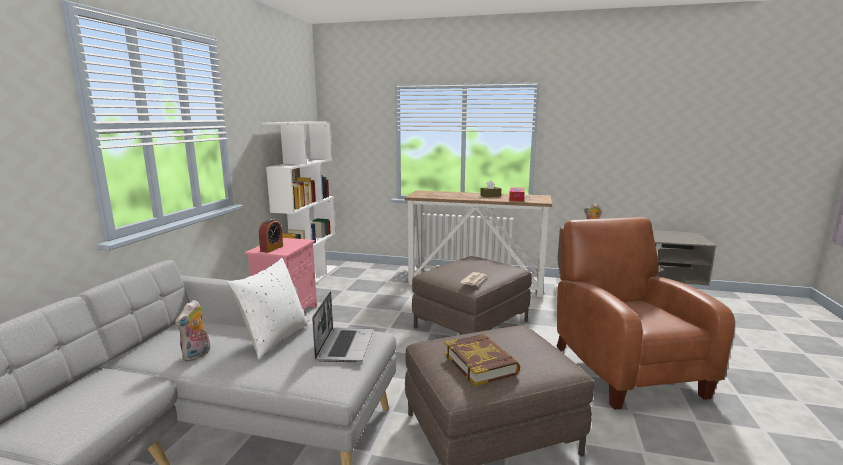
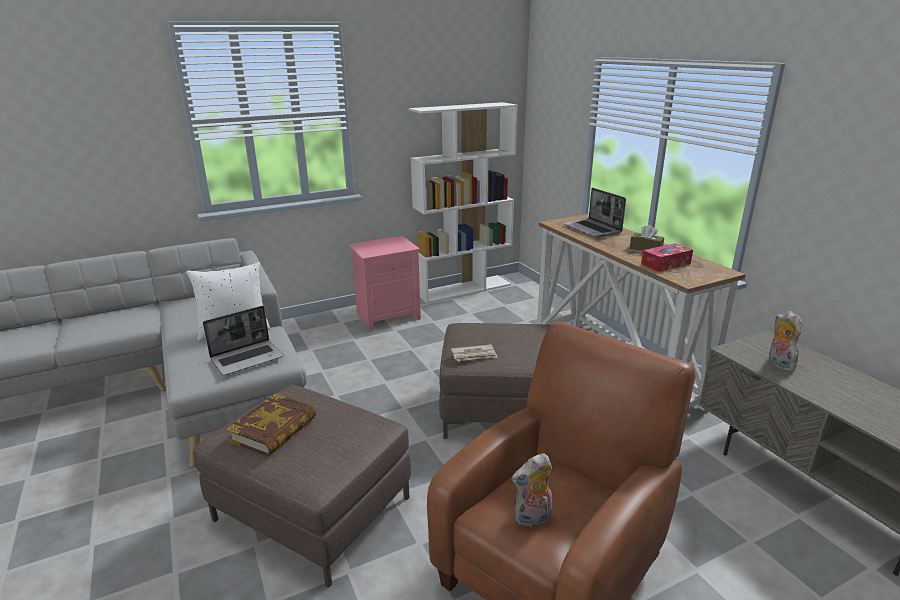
camera: 50 degrees right, 10 degrees up
(197, 355) = (188, 320): plush toy -> plush toy (532, 519)
(271, 248) = (370, 247): alarm clock -> none
(442, 194) = (593, 229): none -> laptop

